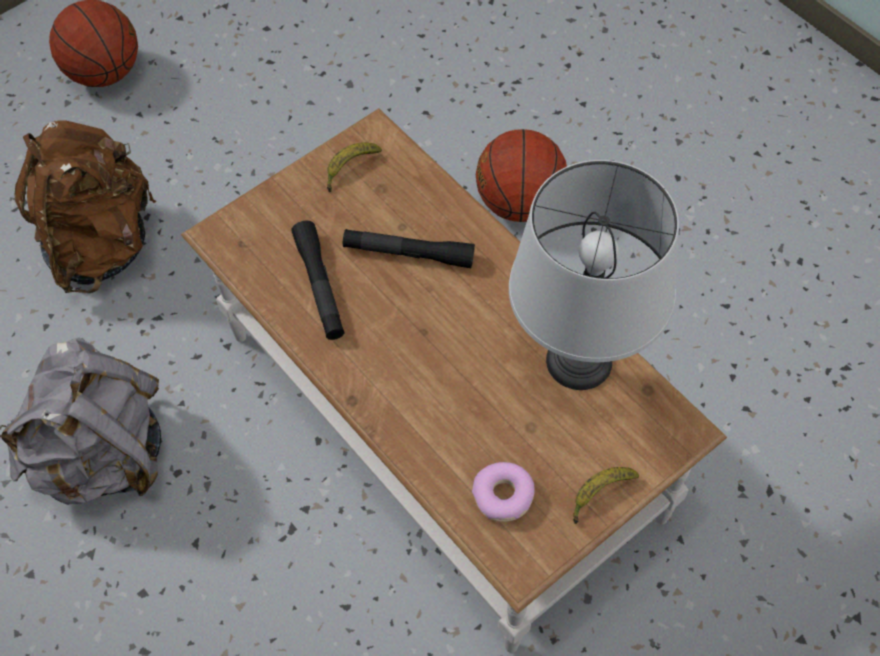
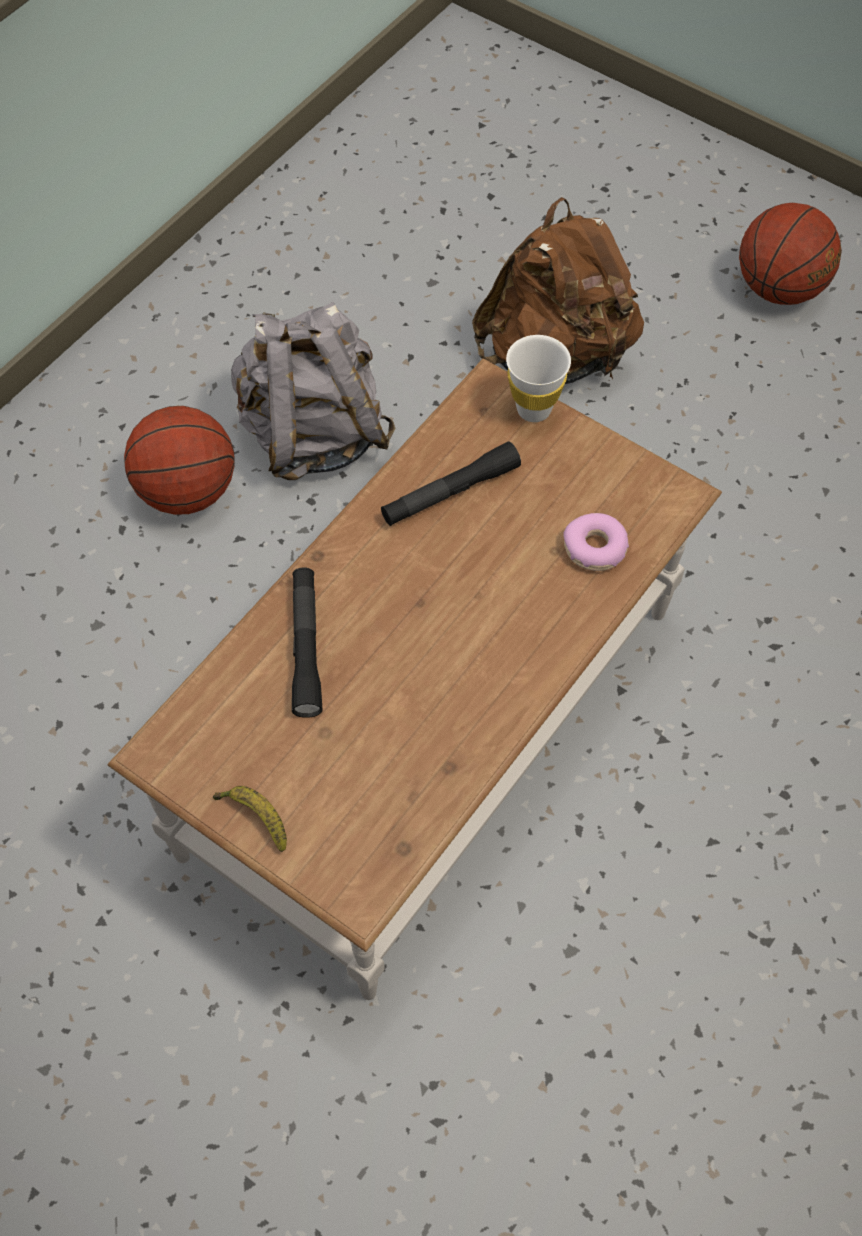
camera: 75 degrees right, 0 degrees up
(255, 208) = (533, 409): none -> white cup
(349, 168) = (618, 481): banana -> none
(408, 253) = (519, 565): black flashlight -> black flashlight (306, 647)
(503, 496) = (234, 721): donut -> donut (595, 548)
(519, 203) = (767, 749): basketball -> basketball (187, 491)
(580, 361) = (424, 769): grey table lamp -> none

